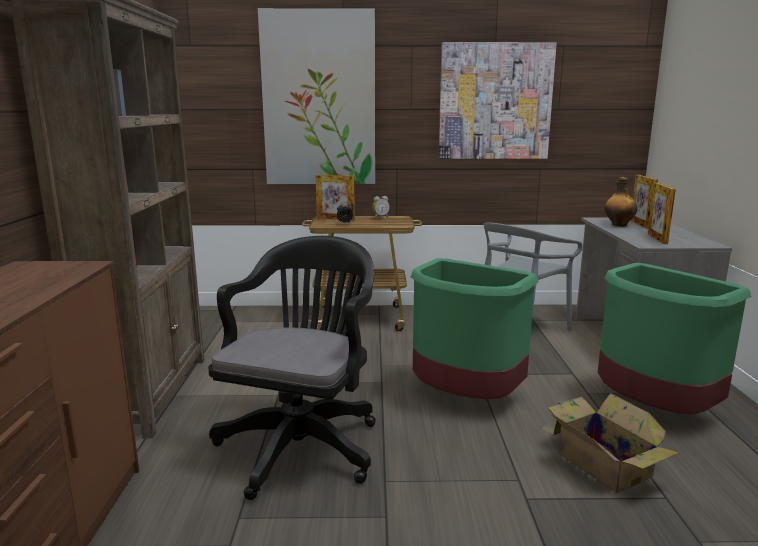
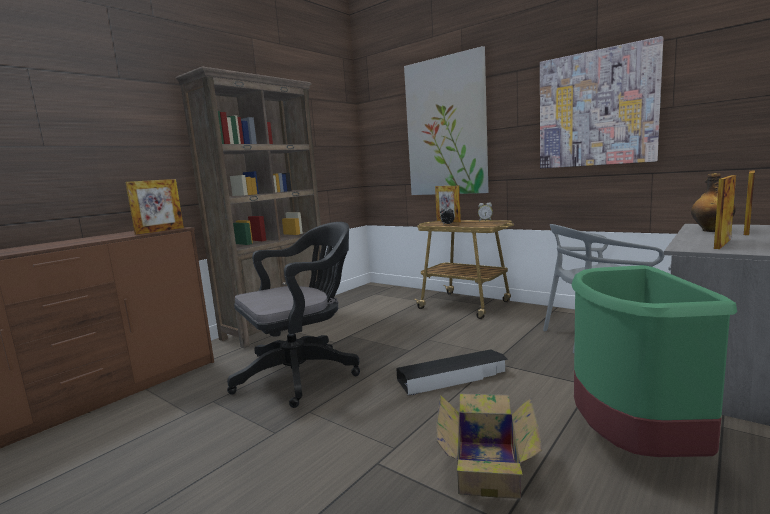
camera: 40 degrees right, 5 degrees down
(72, 273) = (160, 231): none -> picture frame
(465, 398) = (452, 377): green trash can -> black storage box

